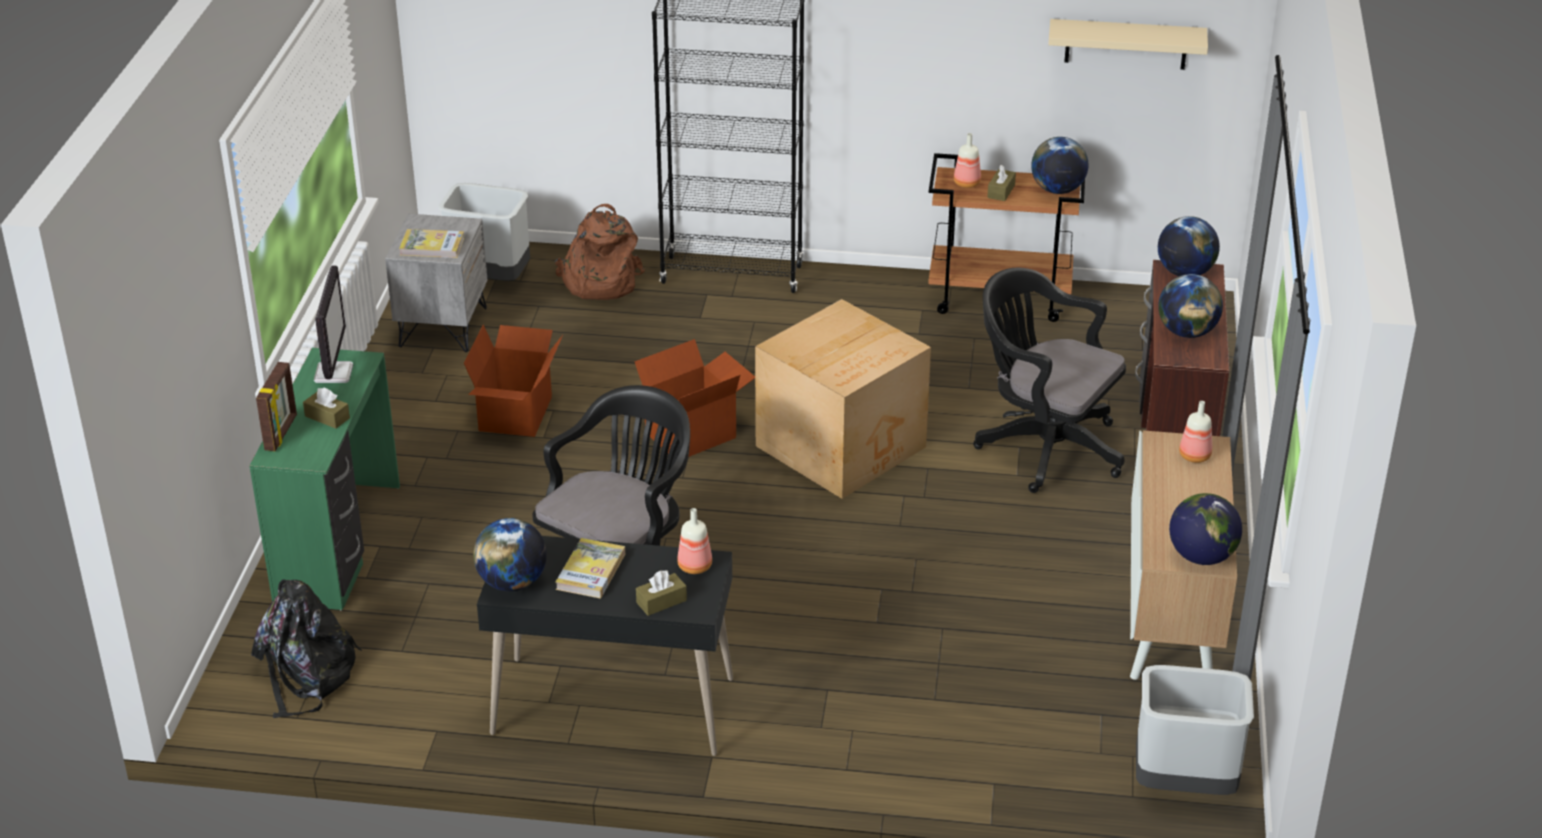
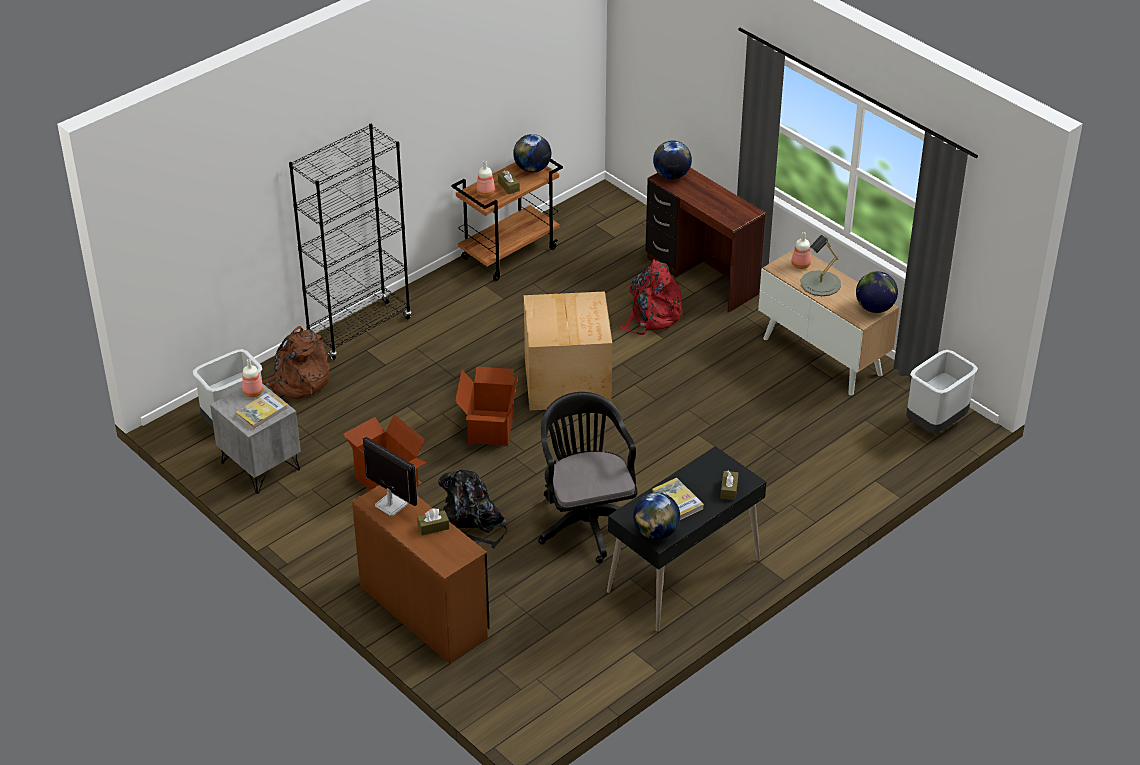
camera: 50 degrees left, 5 degrees up
(282, 433) = (427, 551): picture frame -> none
(306, 675) = (529, 679): black backpack -> black backpack (472, 523)
(340, 543) = (424, 610): green desk -> brown desk
(695, 567) = (714, 464): bottle -> bottle (253, 392)
(1043, 446) = (651, 316): black office chair -> red backpack
(1126, 44) = (539, 61): beige shelf -> none
(1182, 489) = (820, 283): none -> grey table lamp
(1187, 332) = (721, 205): globe -> none

